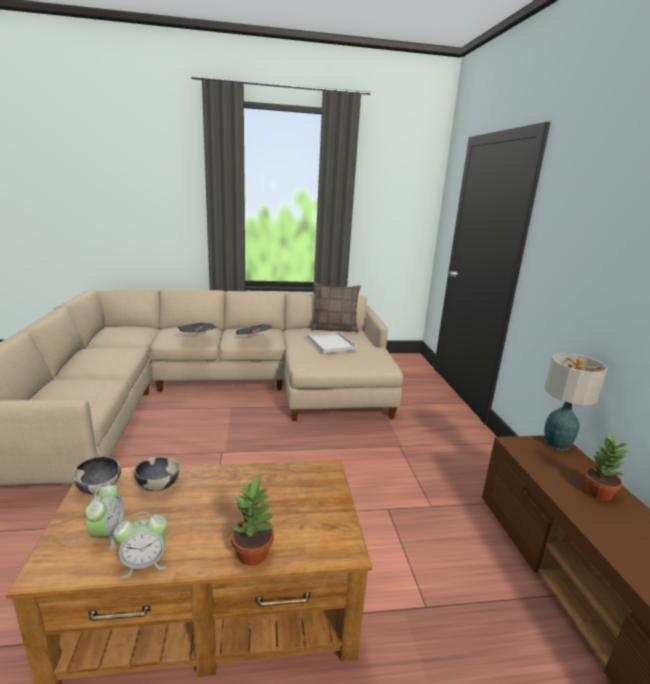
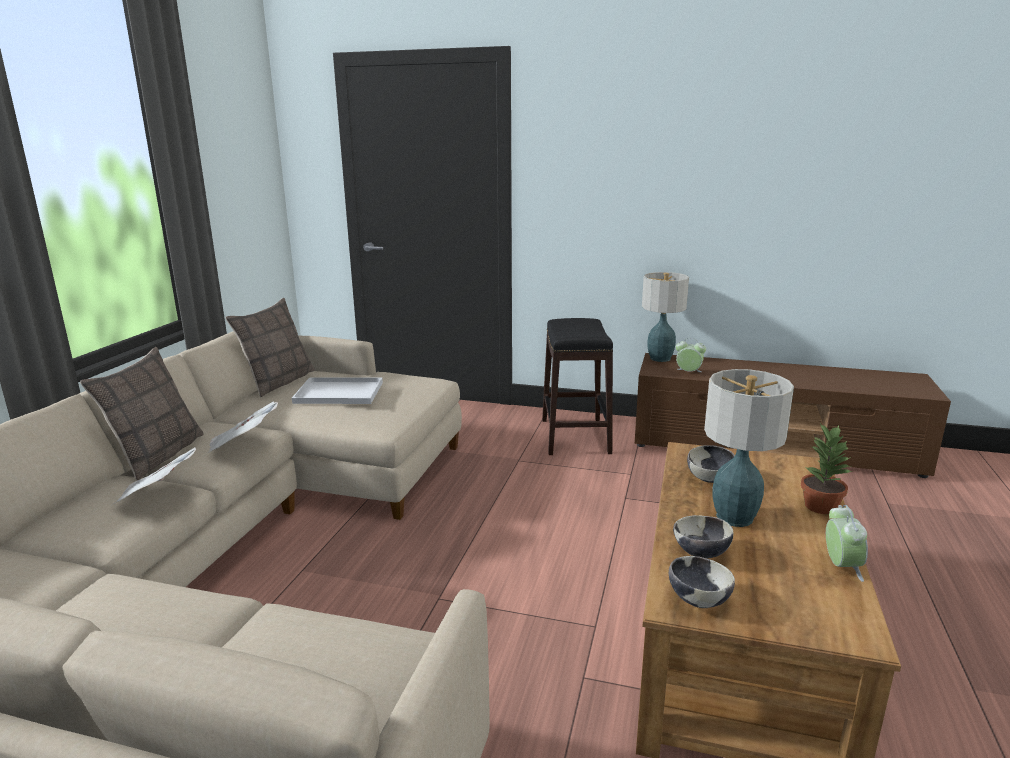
camera: 65 degrees left, 0 degrees up
(108, 534) = (795, 591): alarm clock -> alarm clock (688, 372)
(216, 500) = (735, 517): none -> table lamp
(235, 329) = (157, 455): none -> pillow
(279, 484) = (709, 478): none -> bowl
(466, 464) = (574, 436): none -> black stool
(597, 492) = (731, 367): potted plant -> none

